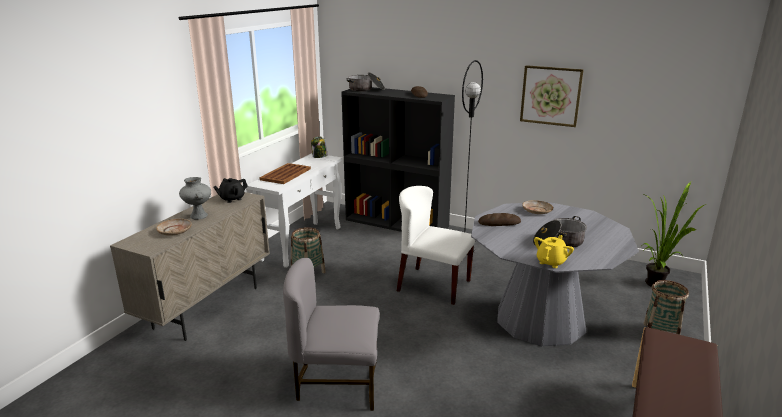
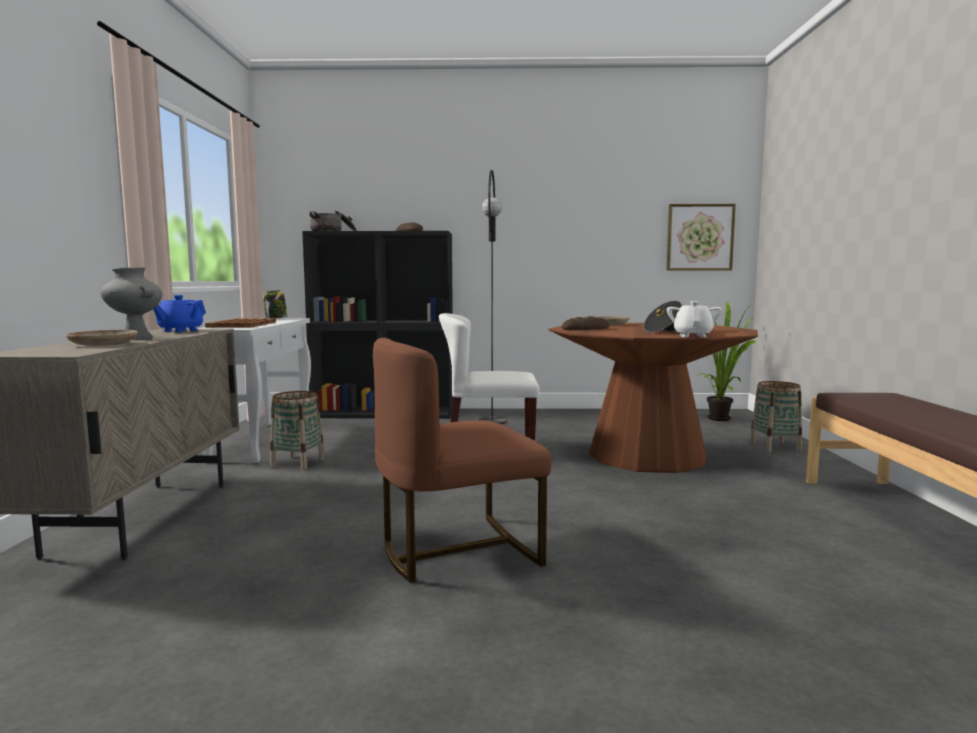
camera: 25 degrees left, 15 degrees down
(232, 199) = (180, 331): black teapot -> blue teapot
(337, 383) = (457, 550): grey chair -> brown chair
(540, 319) = (647, 455): grey dining table -> brown dining table
(550, 95) = (566, 225): picture -> picture (700, 237)
(551, 262) = (693, 336): yellow teapot -> white teapot

